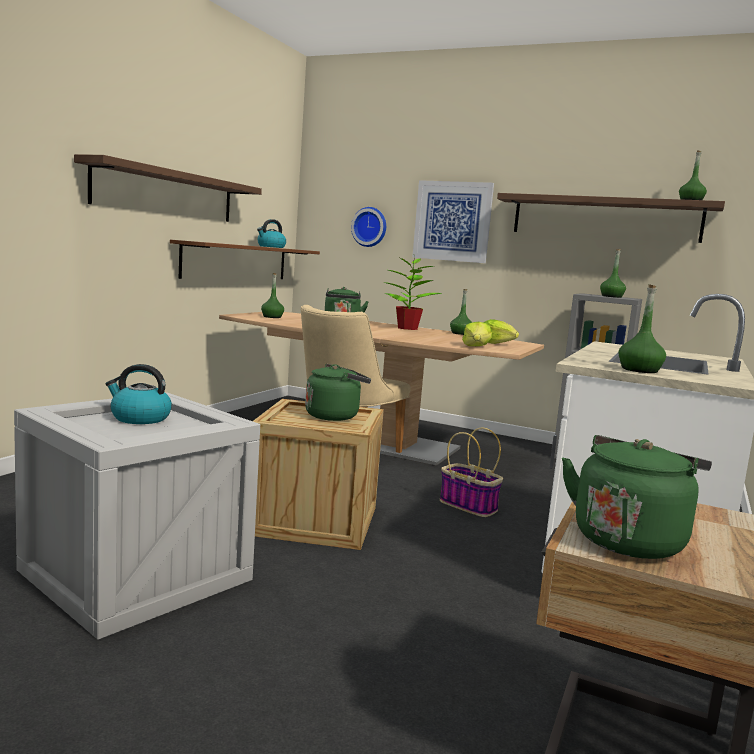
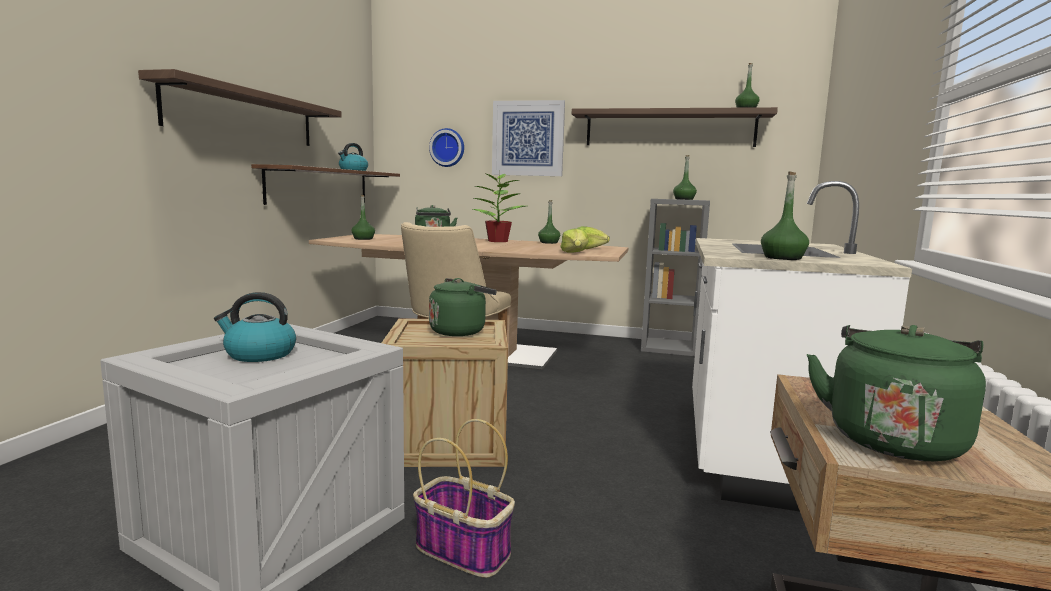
camera: 10 degrees left, 0 degrees up
(469, 506) = (589, 406): basket -> basket (465, 550)

